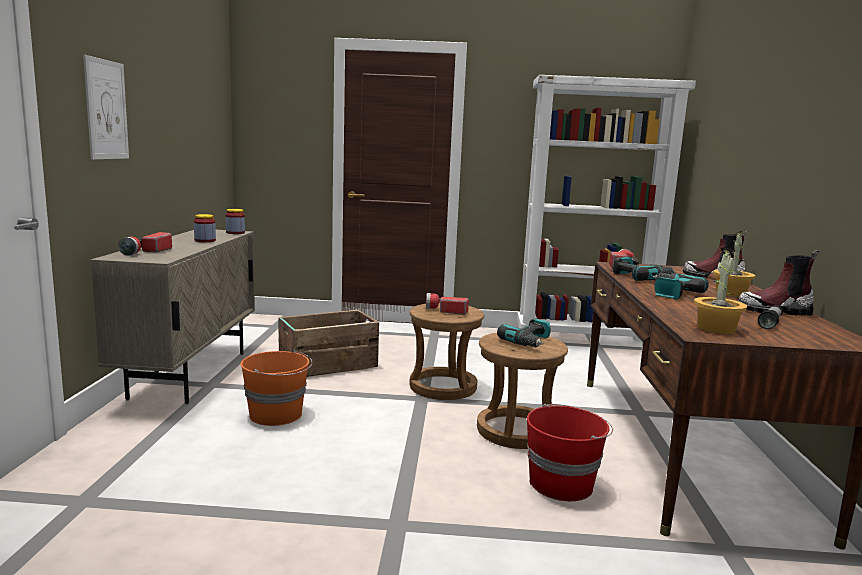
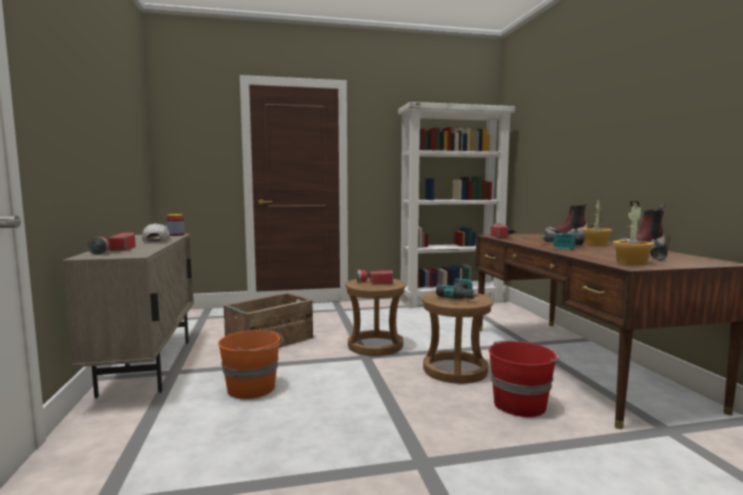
camera: 15 degrees left, 5 degrees down
(106, 110) = (66, 118): picture -> none
(205, 240) = (157, 241): jar -> white cap
(641, 277) = (524, 240): power drill -> none

